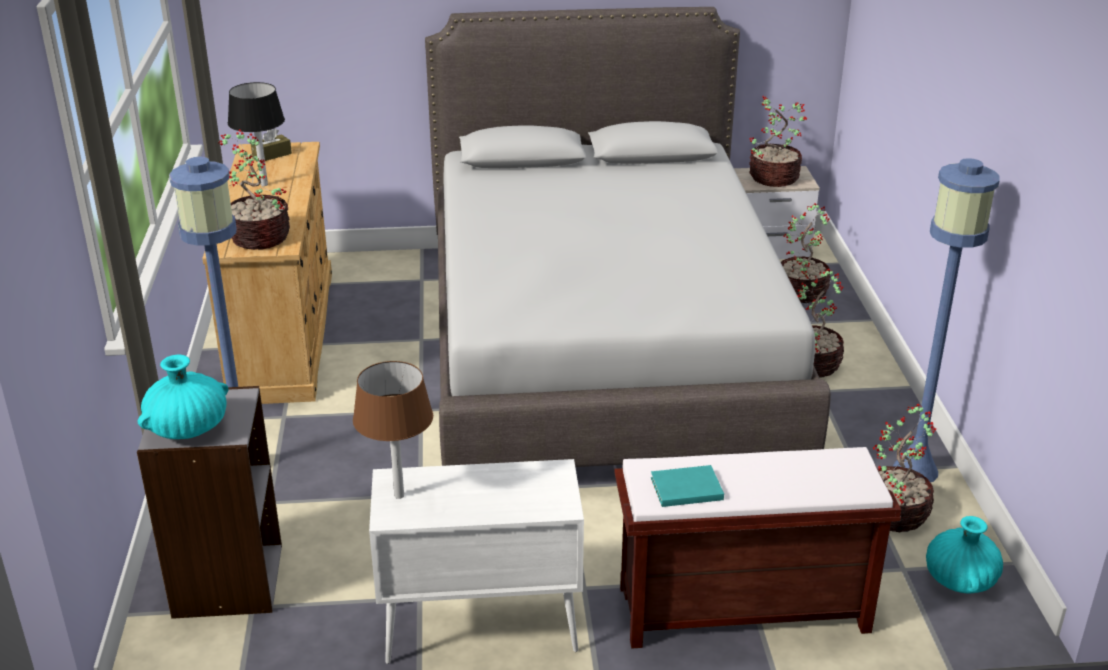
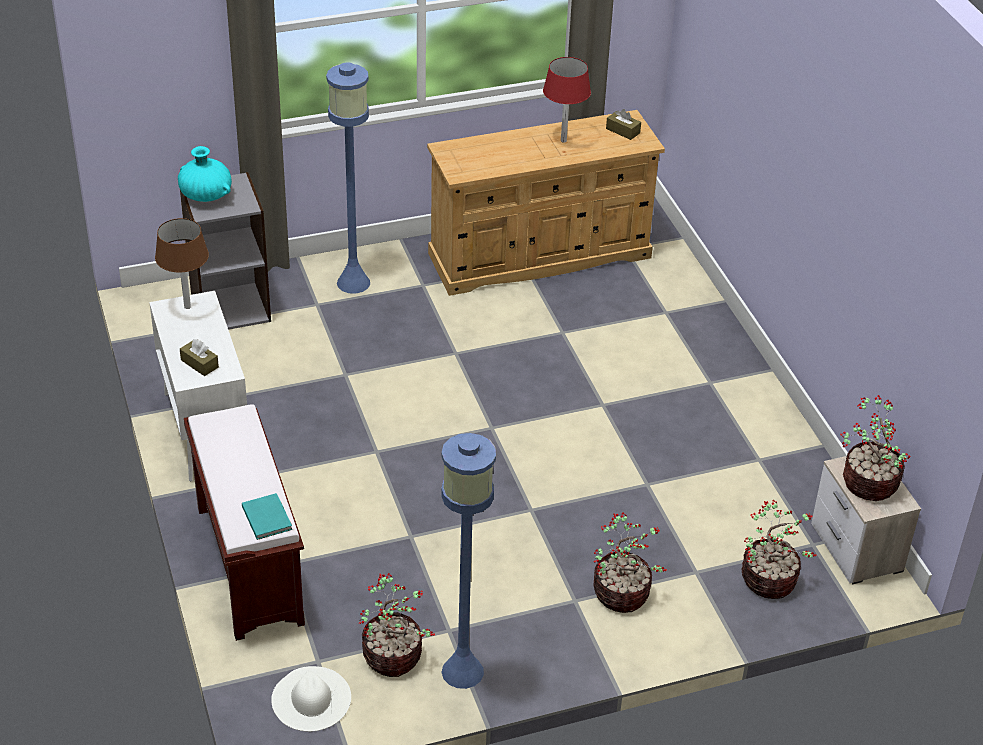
camera: 75 degrees right, 10 degrees up
(258, 237) = (470, 159): potted plant -> none
(264, 184) = (563, 140): black table lamp -> red table lamp
(531, 493) = (199, 363): none -> brown tissue box
(603, 348) = (593, 445): grey bed -> none
(684, 488) = (221, 437): turquoise book -> turquoise book (267, 517)
(960, 580) = (311, 698): turquoise vase -> white hat

